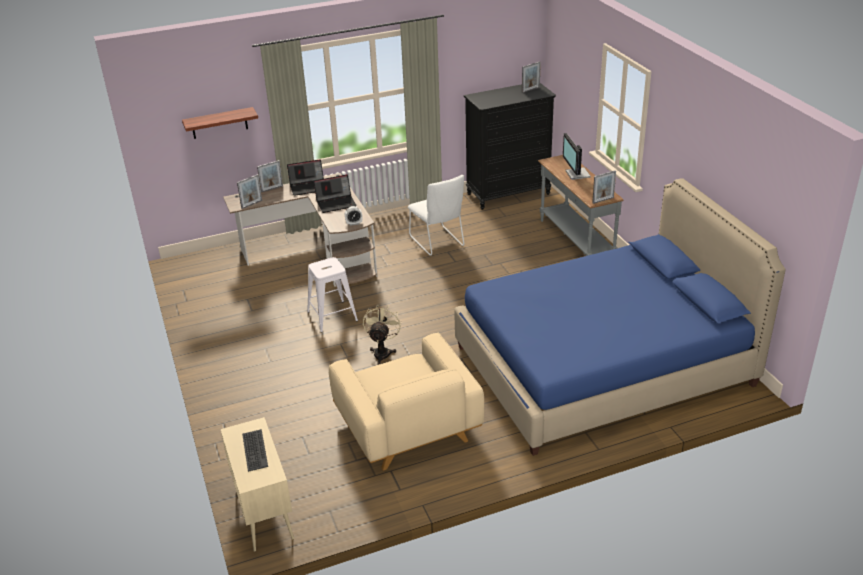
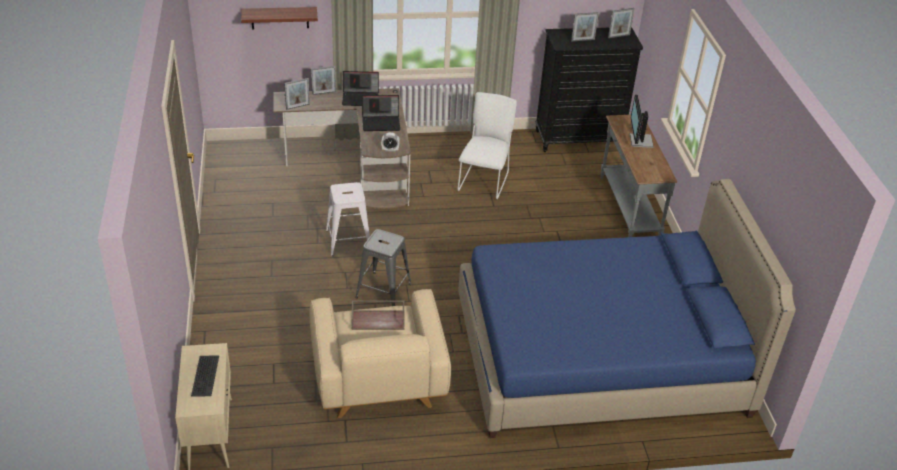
camera: 10 degrees right, 5 degrees up
(382, 352) = (383, 291): beige fan -> grey stool
(397, 370) = (378, 319): none -> brown tray
(438, 242) = (484, 180): white chair -> white chair turned 150 degrees counterclockwise
(603, 200) = (654, 178): picture frame -> picture frame (582, 40)

